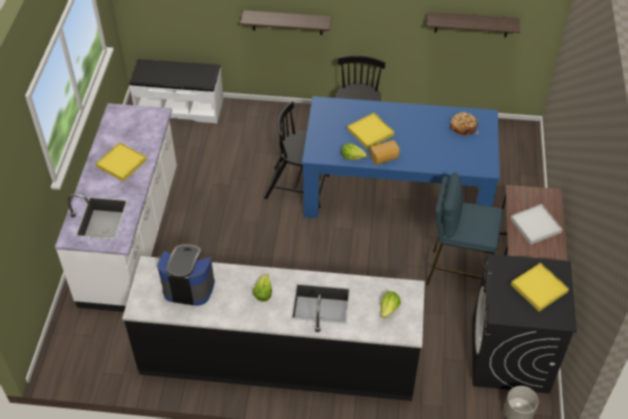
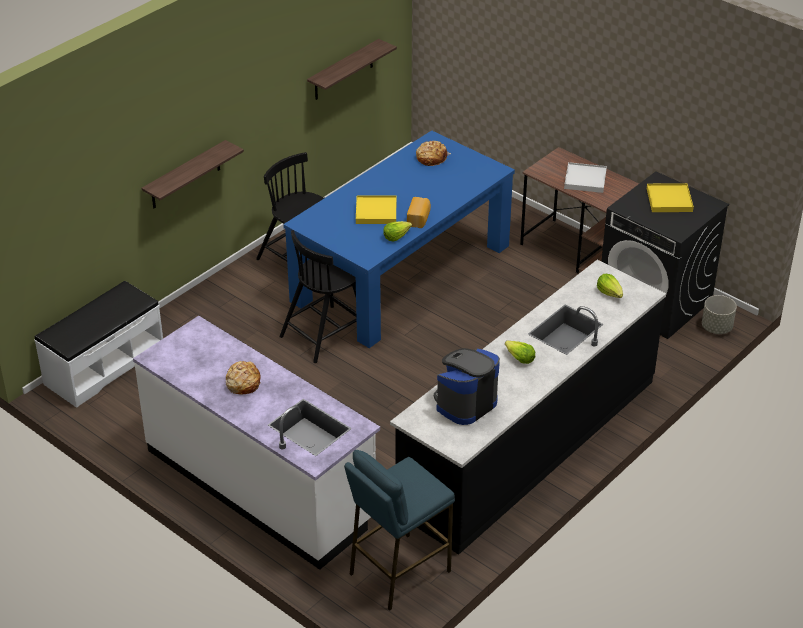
camera: 55 degrees left, 10 degrees down
(121, 163) = (243, 383): yellow tray -> bread
(457, 272) = (537, 285): blue stool -> blue stool (398, 572)

